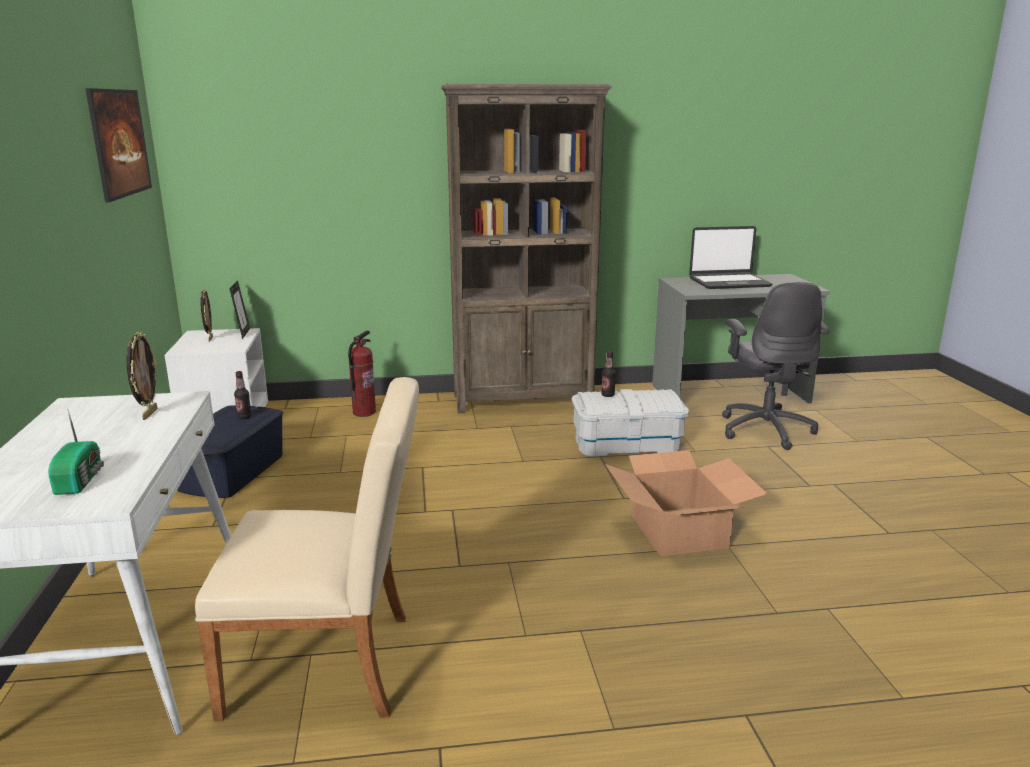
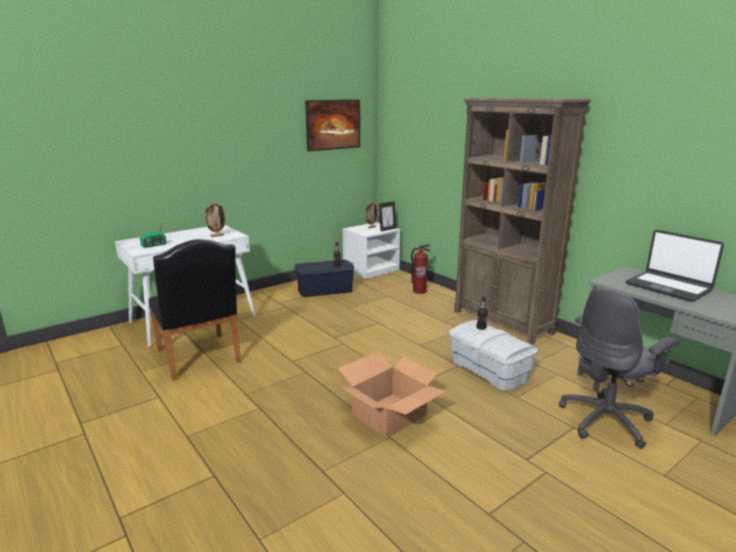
camera: 60 degrees right, 0 degrees up
(333, 664) = (200, 358): beige chair -> black chair

